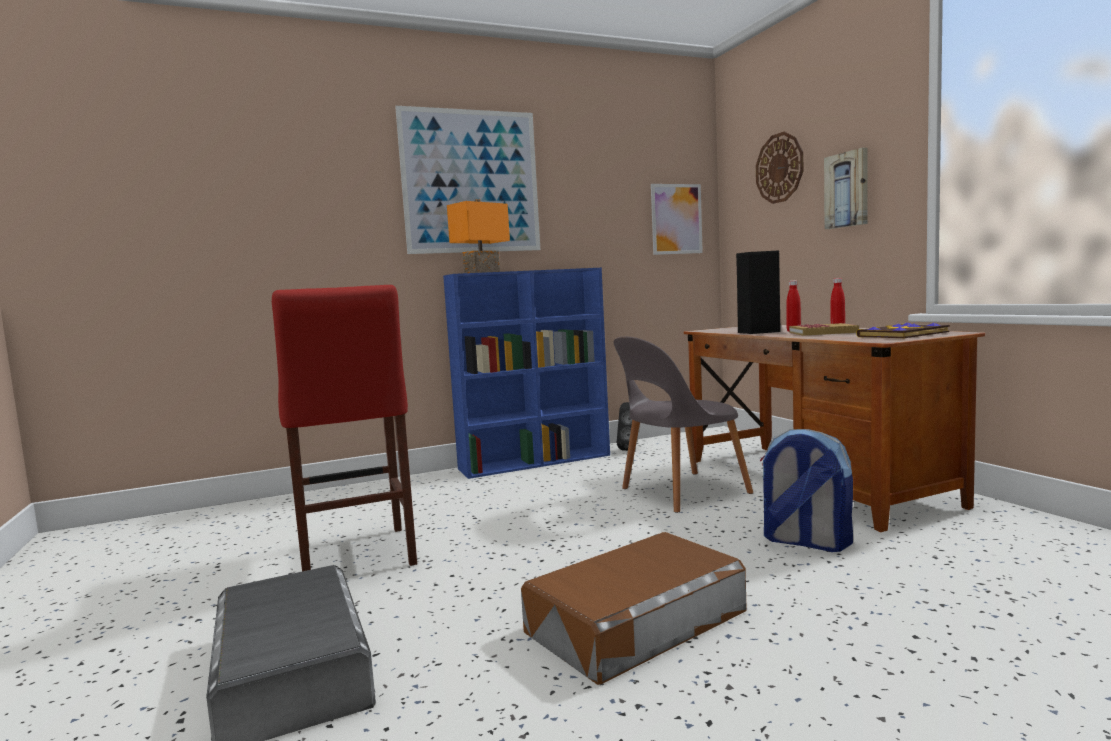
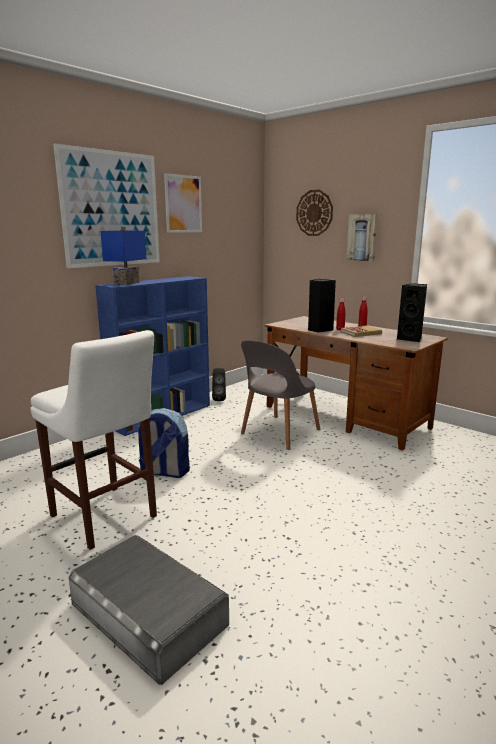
camera: 25 degrees left, 10 degrees up
(356, 558) = (106, 518): red stool -> white stool
(482, 272) = (128, 283): orange table lamp -> blue table lamp
(636, 620) = (326, 531): brown storage box -> none
(676, 219) = (241, 238): picture -> picture (183, 204)
(804, 542) = (370, 462): backpack -> backpack (163, 472)
(904, 334) = (411, 339): book -> black speaker

